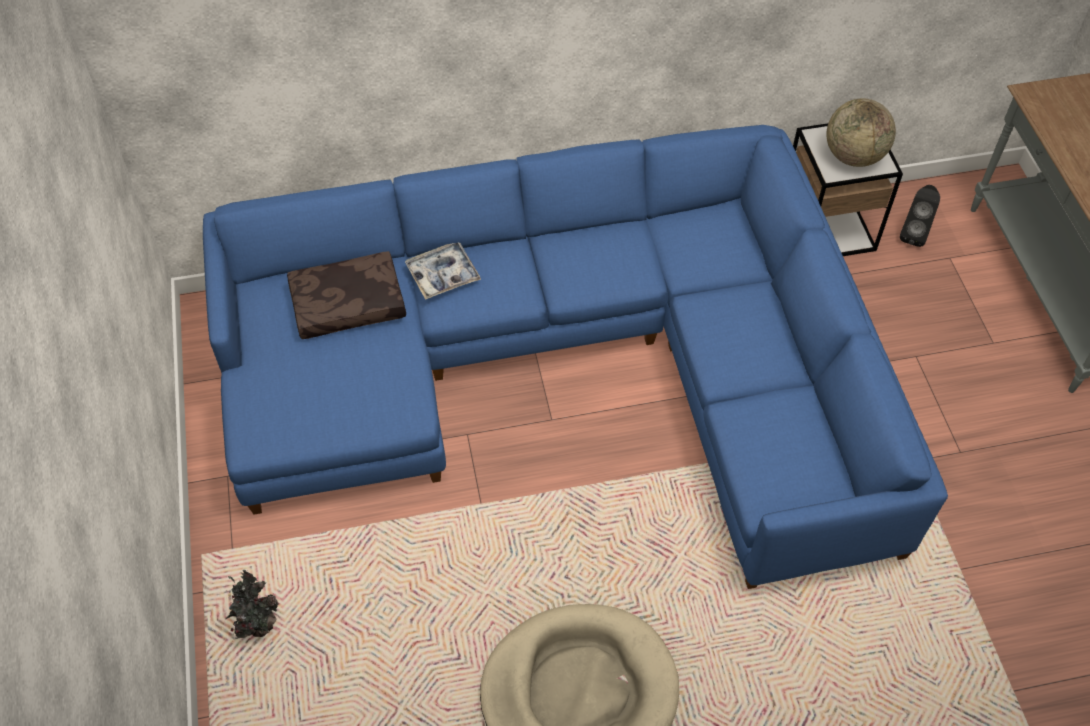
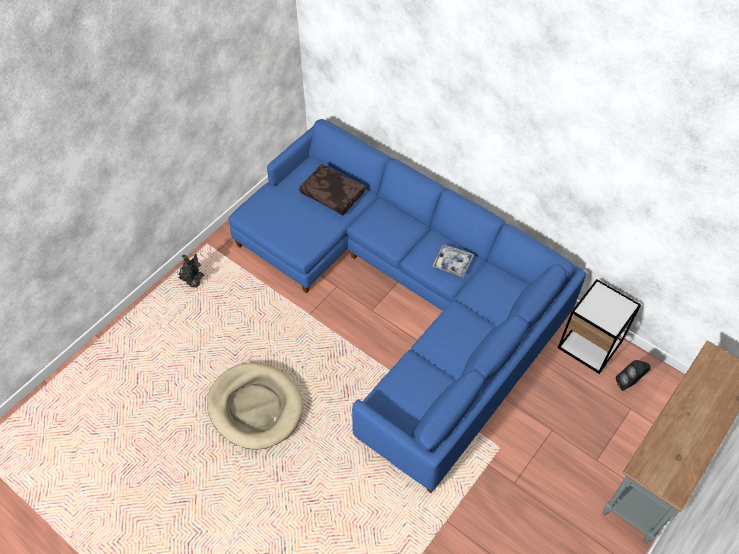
camera: 50 degrees right, 0 degrees up
(443, 275) = (378, 213): tray -> tray (452, 263)
(853, 156) = (604, 312): globe -> none

